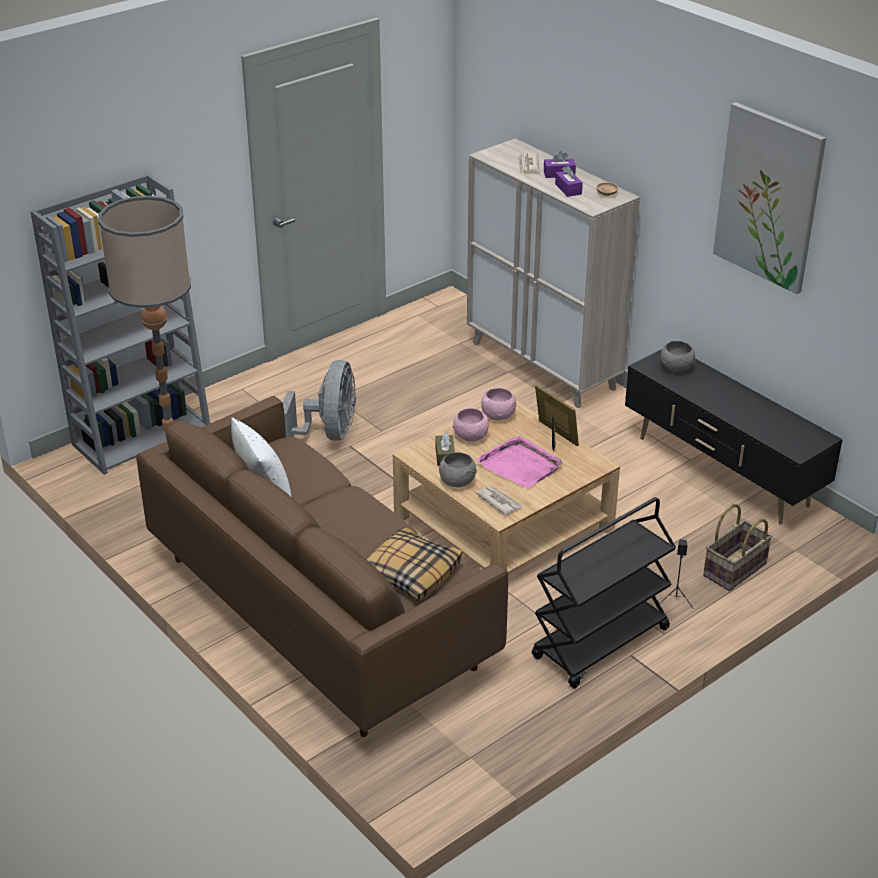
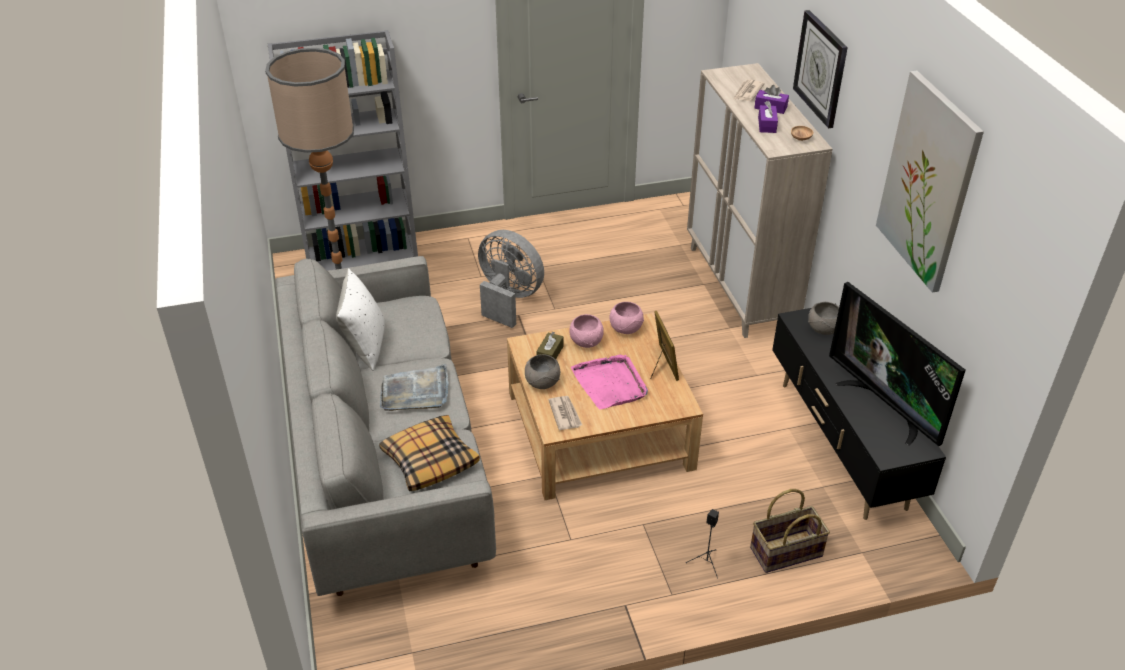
camera: 25 degrees right, 5 degrees up
(320, 612) = (387, 462): brown sofa -> grey sofa
(328, 434) = (508, 299): grey fan -> grey fan turned 90 degrees counterclockwise
(348, 521) = (415, 392): none -> grey tray
(600, 644) = (604, 584): black cart -> none
(607, 125) = (821, 68): none -> wall clock
(769, 415) = (885, 407): none -> television

